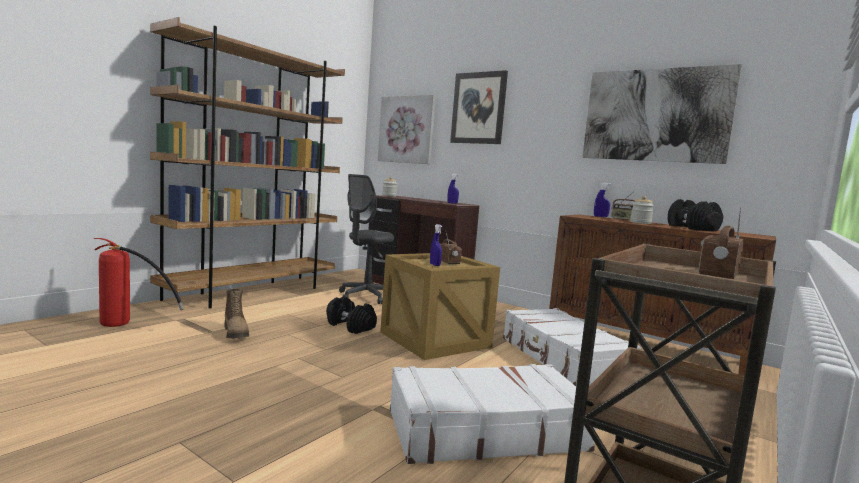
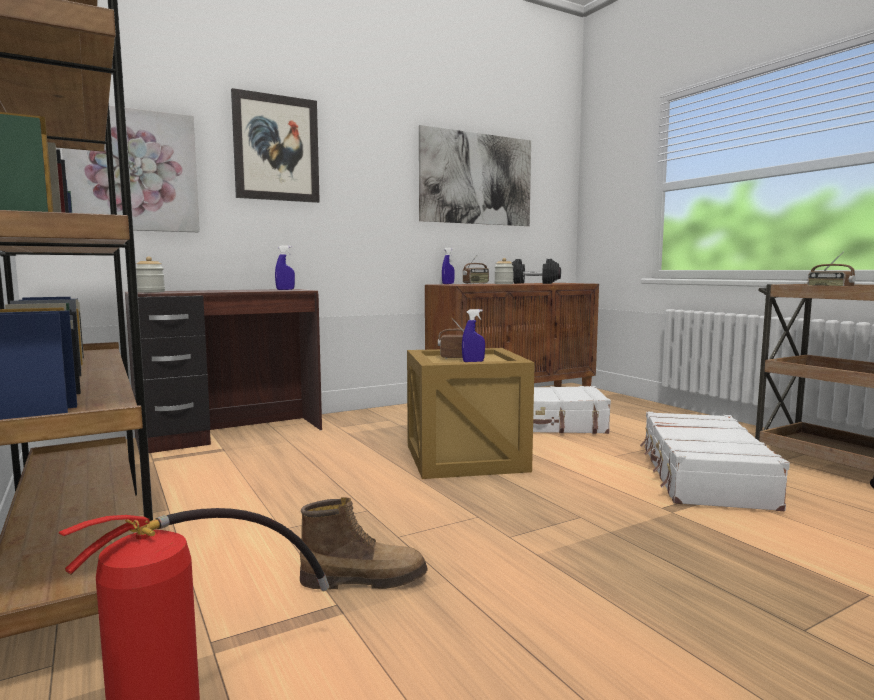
camera: 65 degrees left, 0 degrees up
(350, 326) = (386, 492): black dumbbell -> none
(365, 296) = (239, 466): grey office chair -> none

